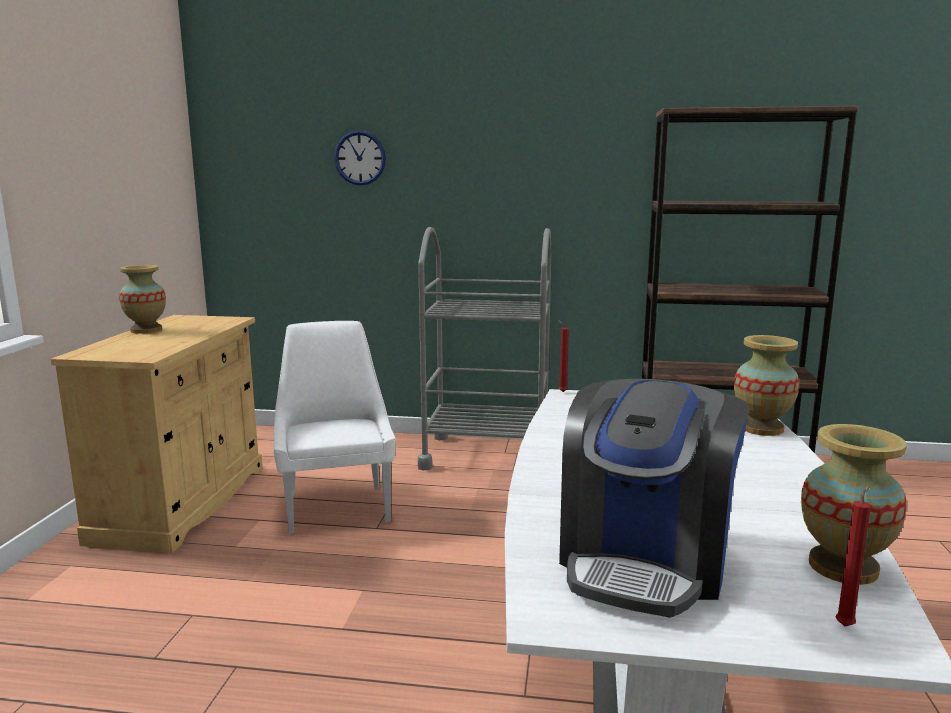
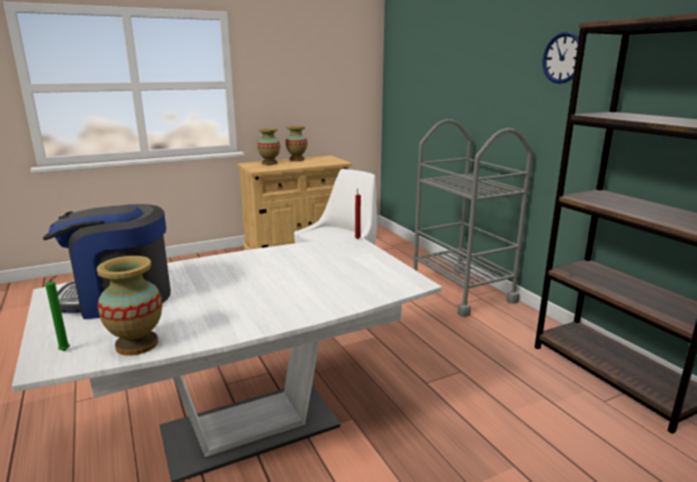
camera: 55 degrees right, 5 degrees up
(360, 158) = (444, 68): wall clock -> wall clock (563, 58)
(761, 428) = (365, 297): vase -> vase (269, 163)
(846, 625) = (66, 351): red candle -> green candle

